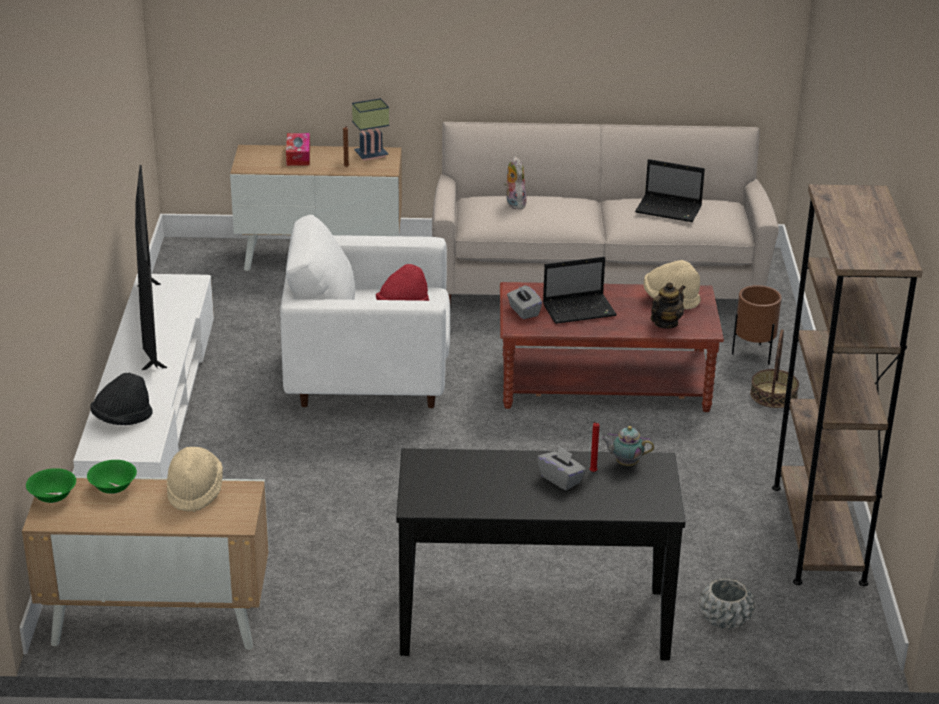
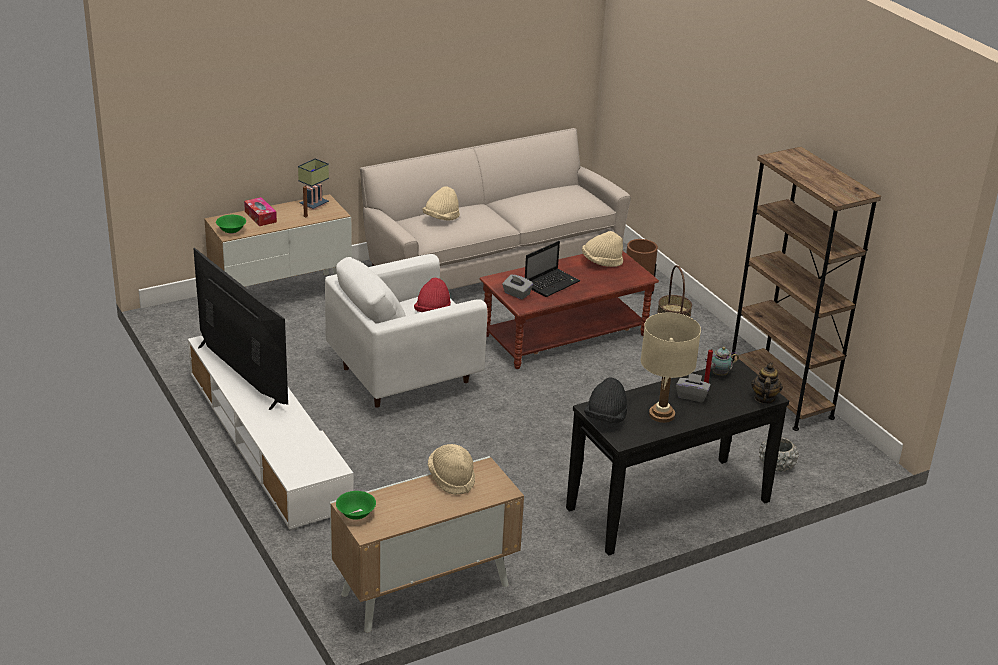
camera: 30 degrees left, 0 degrees up
(113, 488) = (392, 494): green bowl -> green bowl (231, 231)
(122, 419) = (293, 450): black hat -> black hat (605, 418)
(497, 490) = (662, 415): none -> beige table lamp
(514, 203) = (441, 218): plush toy -> beige hat
(665, 323) = (614, 279): teapot -> teapot (764, 398)
(670, 210) = (548, 199): laptop -> none

